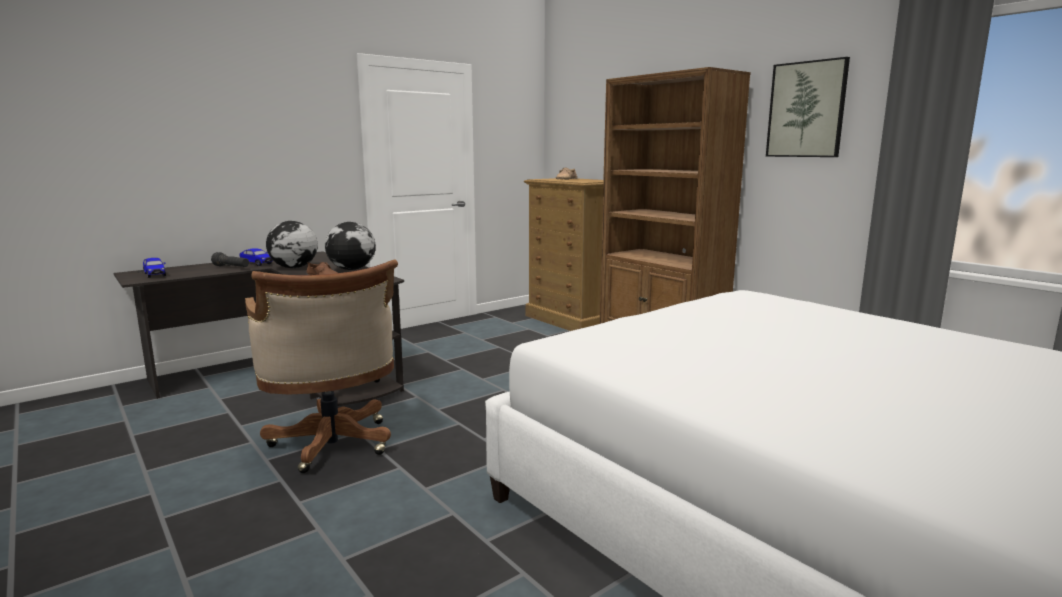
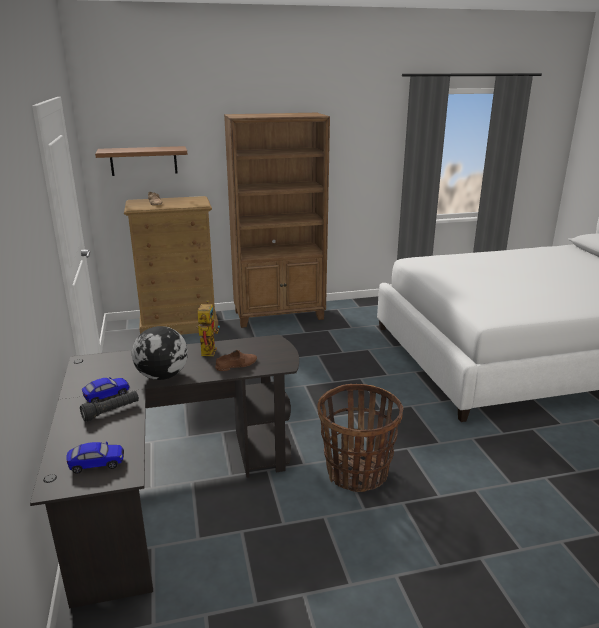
camera: 65 degrees left, 10 degrees up
(333, 445) = (357, 473): office chair -> basket
(352, 269) = (207, 349): globe -> toy robot
(582, 138) = (143, 161): none -> shelf
(806, 109) = (353, 138): picture -> none

